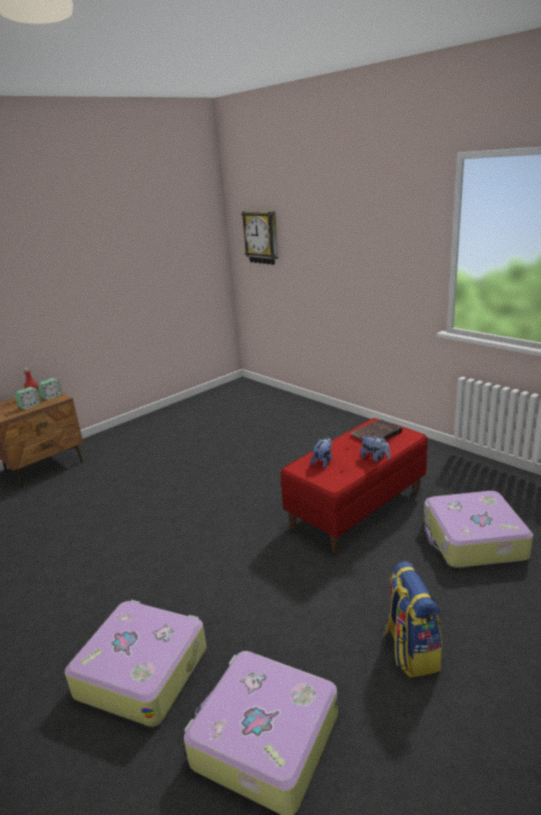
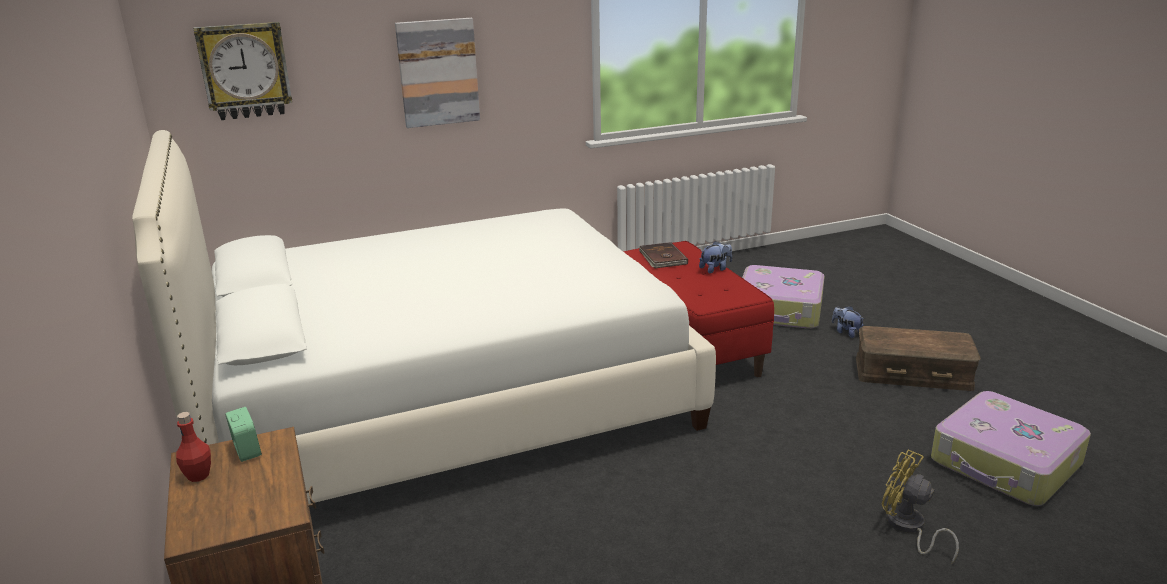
camera: 70 degrees left, 0 degrees up
(30, 406) = (264, 479): alarm clock -> none
(142, 670) = (908, 528): suitcase -> yellow fan
(226, 445) = (441, 400): none -> white bed
(323, 462) = (702, 292): plush toy -> plush toy (846, 332)
(346, 254) = (438, 72): none -> picture
(410, 650) = (913, 373): backpack -> brown storage box

